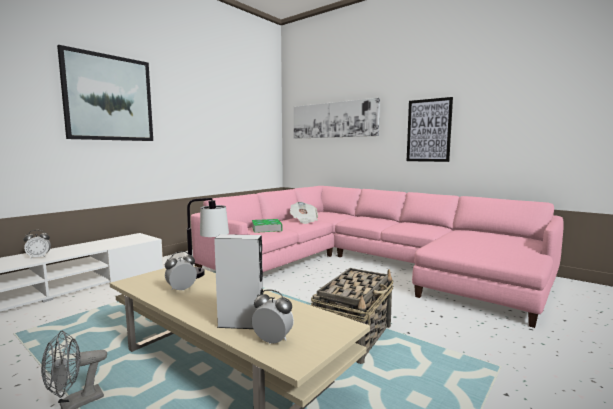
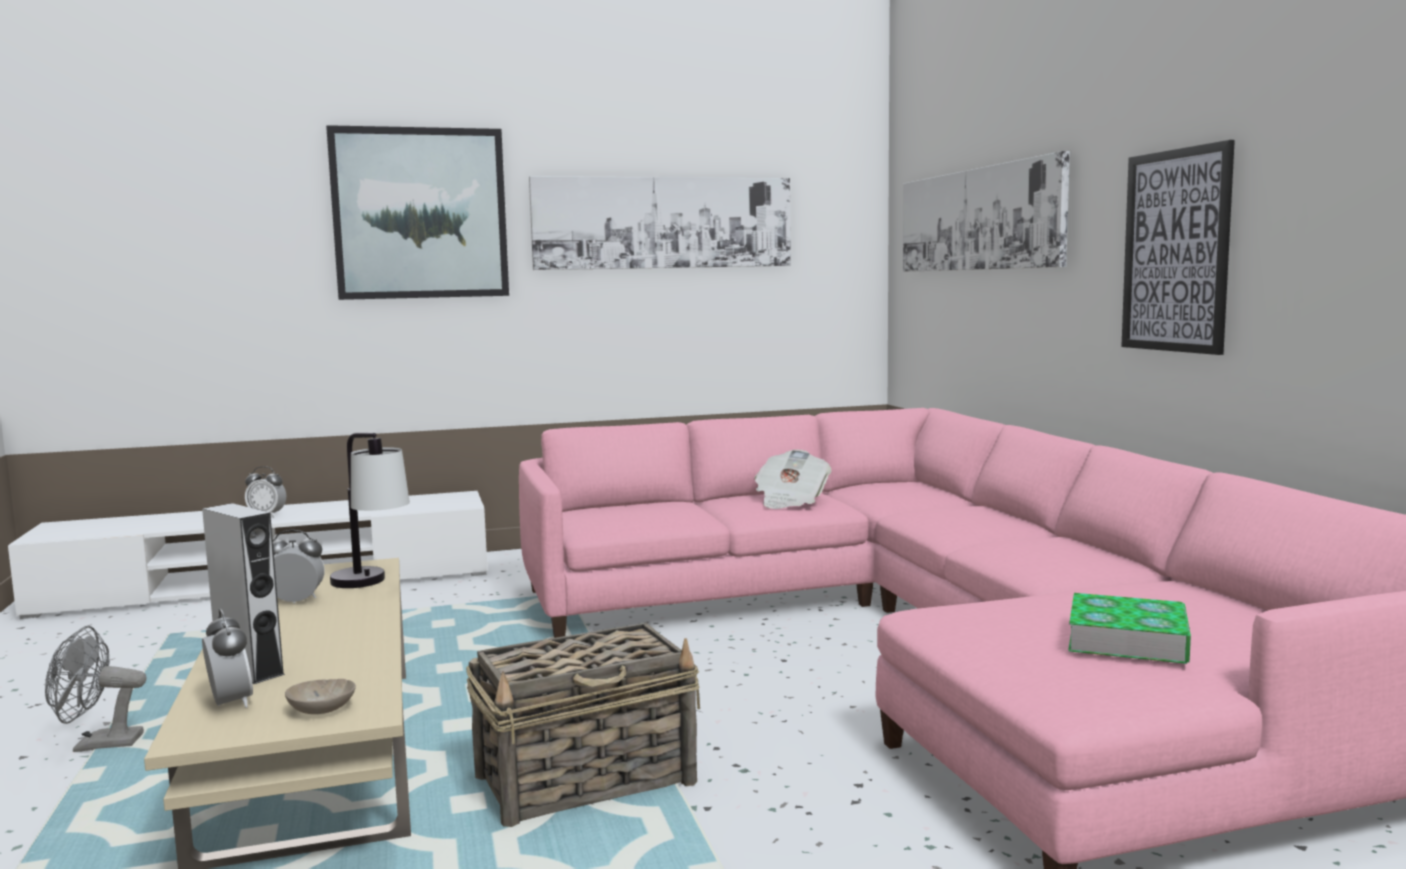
camera: 35 degrees right, 0 degrees up
(212, 113) = (664, 223): none -> picture
(266, 229) = (660, 510): book -> book (1127, 639)
(323, 330) = (320, 710): none -> beige bowl

